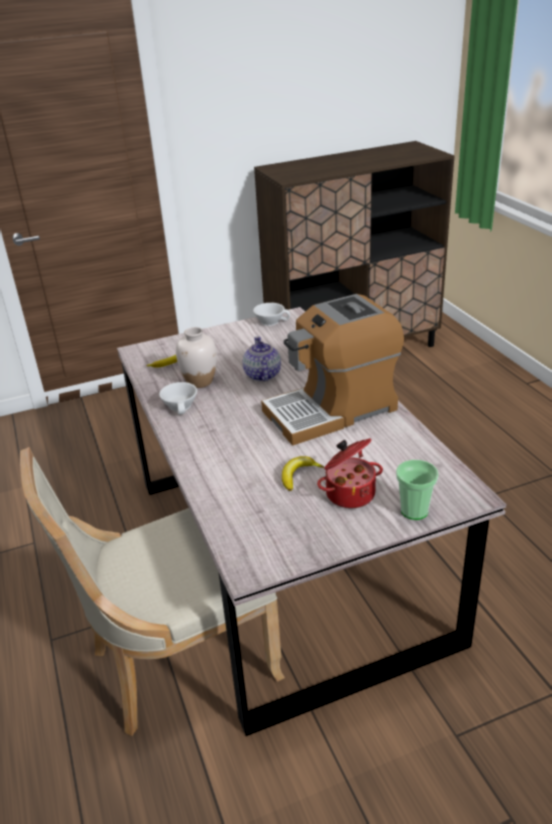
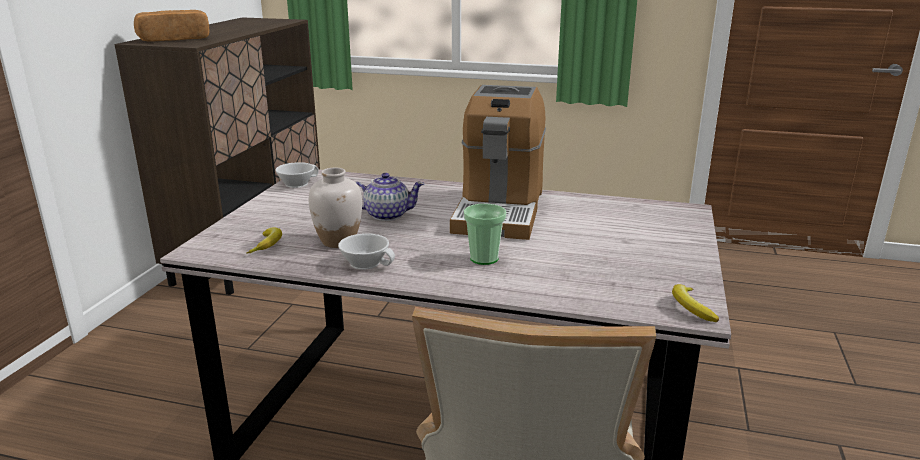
camera: 55 degrees left, 10 degrees down
(262, 375) = (386, 215): teapot -> teapot turned 150 degrees clockwise
(295, 168) = (174, 39): none -> bread
(298, 475) = (580, 252): banana -> banana (690, 308)
(349, 493) = (633, 242): cooking pot -> none
(414, 511) = (686, 231): cup -> cup (484, 258)

